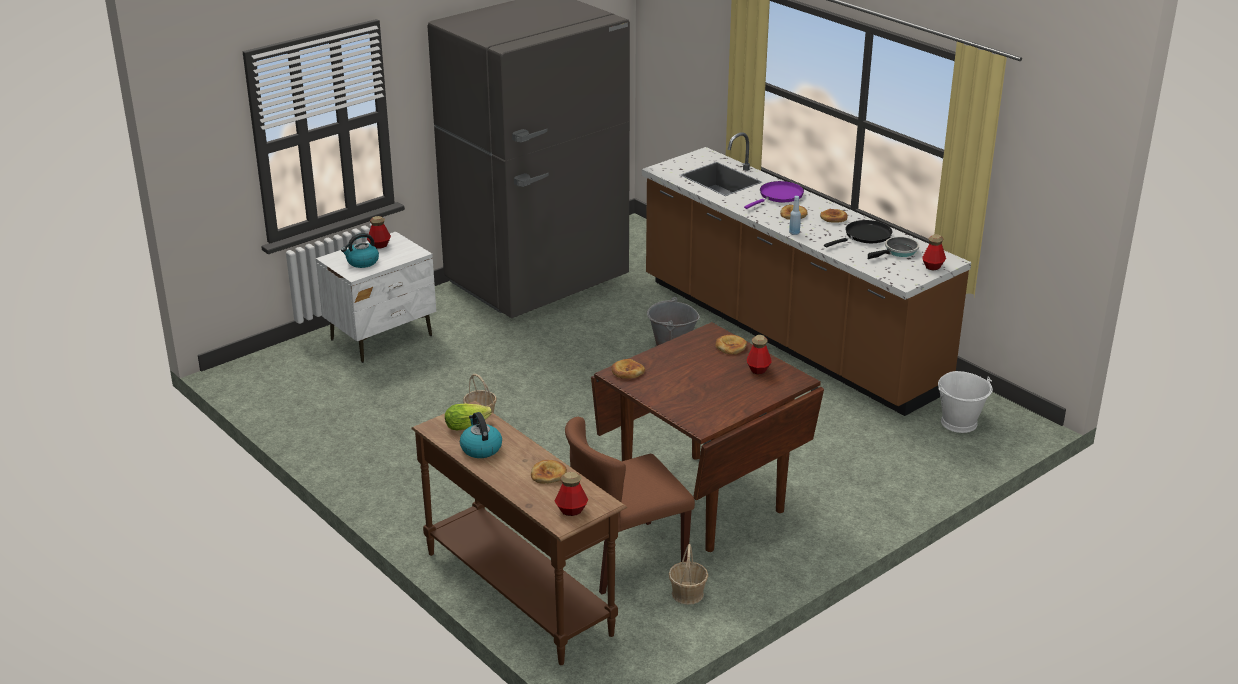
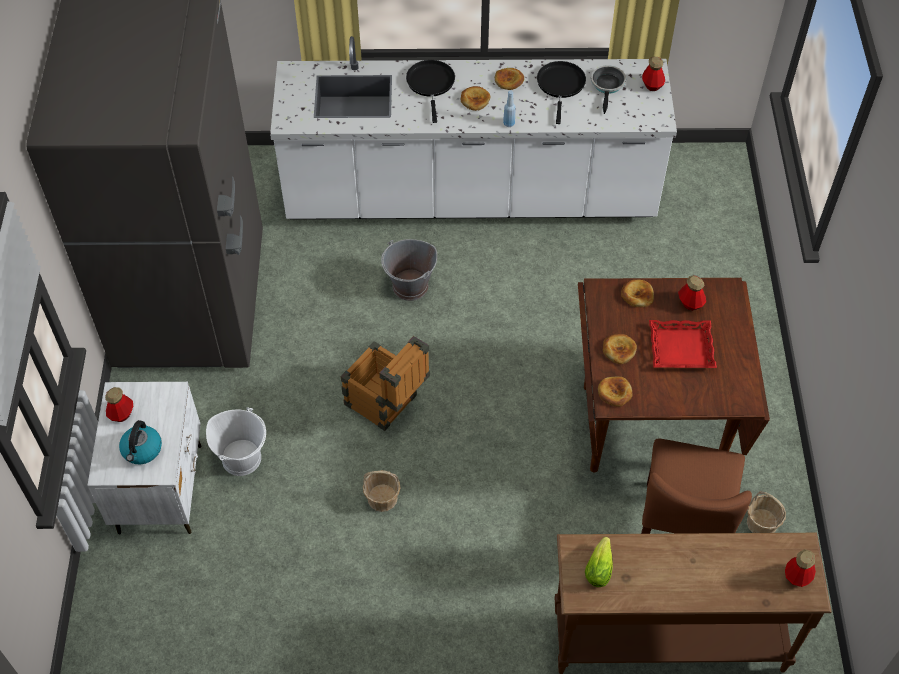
camera: 50 degrees left, 25 degrees up
(480, 448) = (647, 582): kettle -> none
(548, 474) = (729, 557): bread -> bread (619, 349)
(558, 385) = (387, 405): none -> crate
(709, 382) = (681, 348): none -> red tray
(779, 196) = (431, 84): purple frying pan -> black frying pan
(788, 335) = (470, 198): brown counter -> white counter
(959, 423) = (691, 193): white bucket -> white bucket (242, 458)

